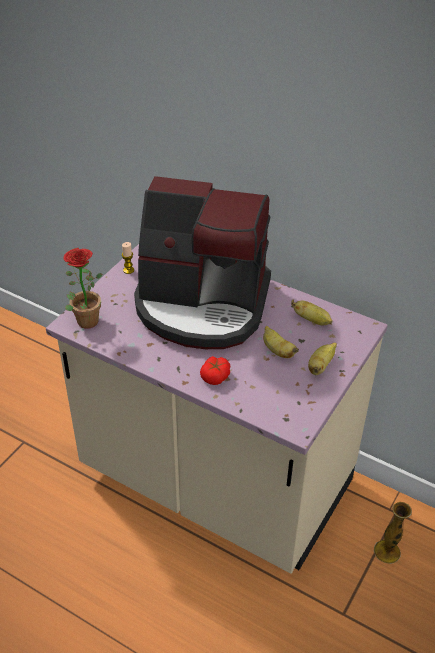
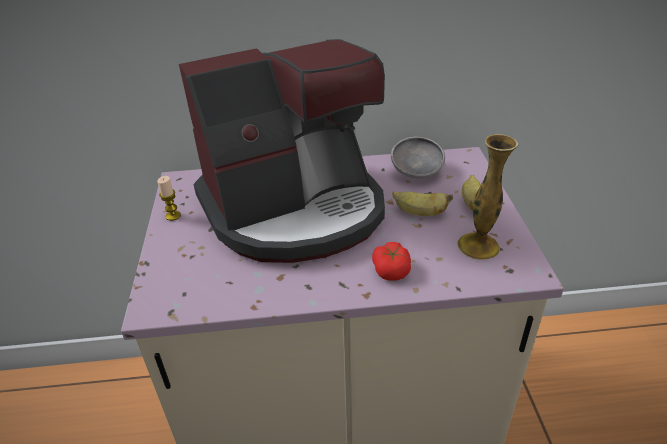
camera: 35 degrees left, 5 degrees down
(84, 319) = (168, 292): potted plant -> none
(312, 320) = (416, 173): banana -> grey bowl
(387, 552) = (531, 377): vase -> vase (478, 246)

